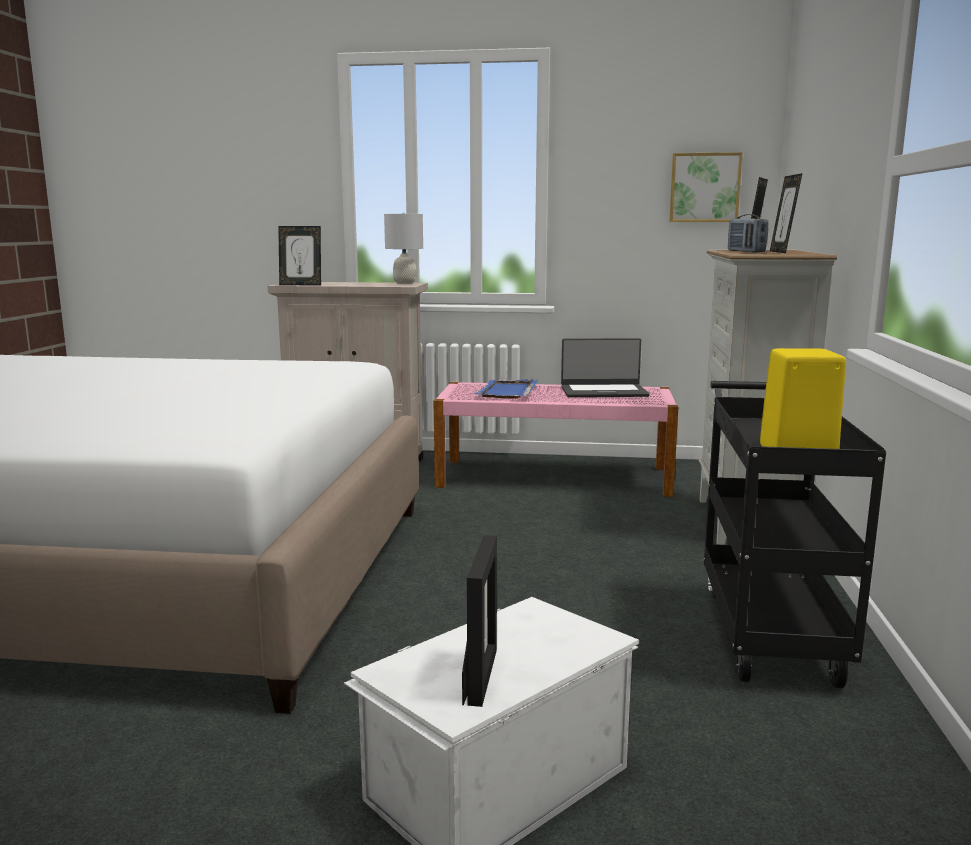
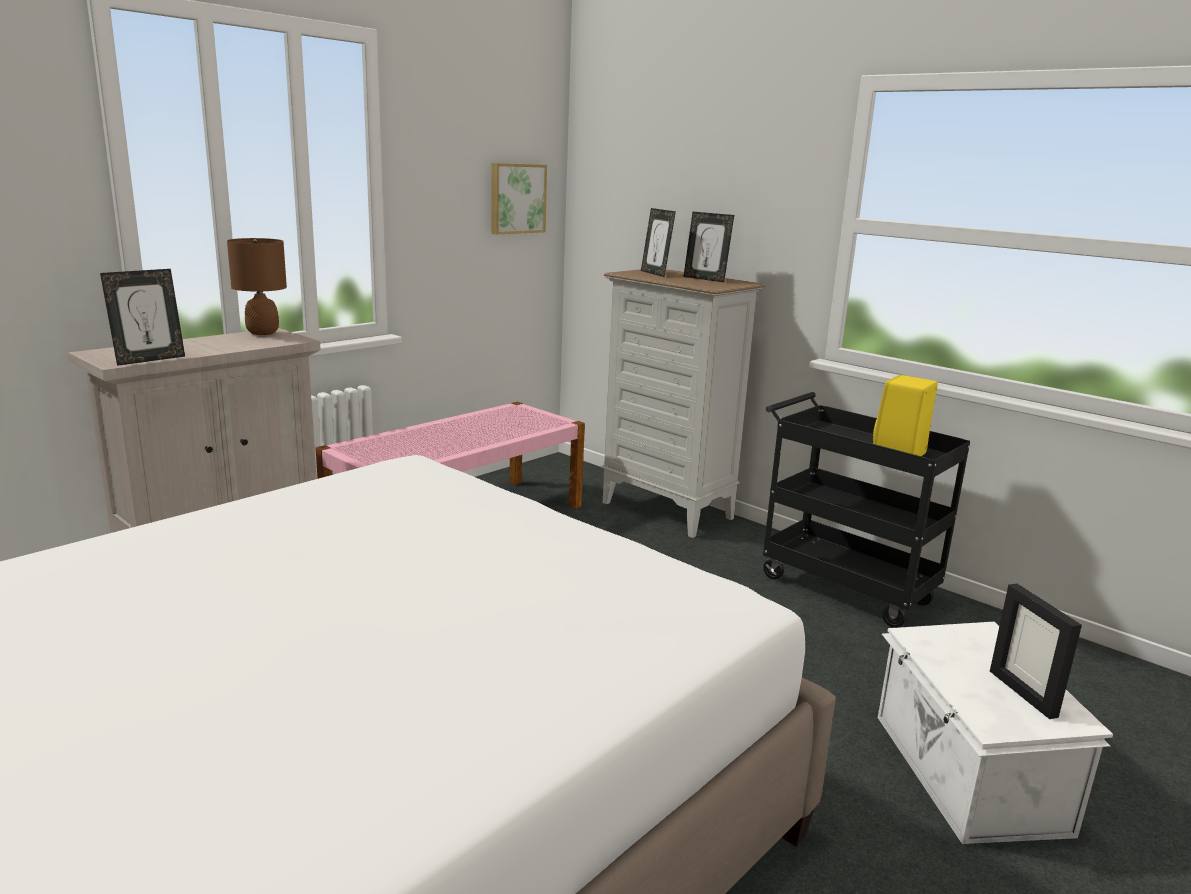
camera: 55 degrees left, 5 degrees up
(406, 283) = (264, 333): grey table lamp -> brown table lamp
(480, 676) = (1024, 693): picture frame -> picture frame turned 150 degrees counterclockwise
(507, 391) = (415, 445): blue tray -> none
(603, 391) = (490, 421): laptop -> none
(745, 251) = (683, 280): radio -> none

